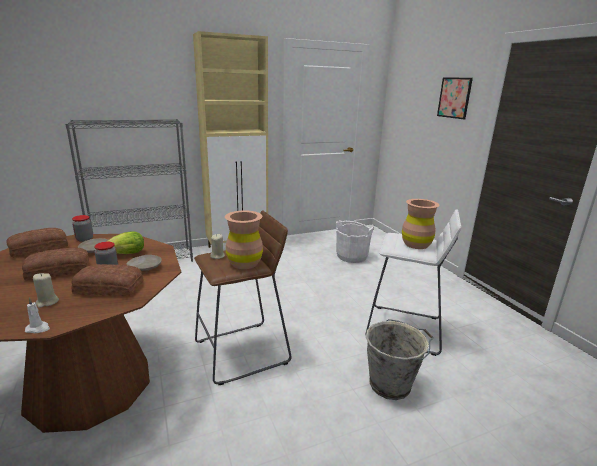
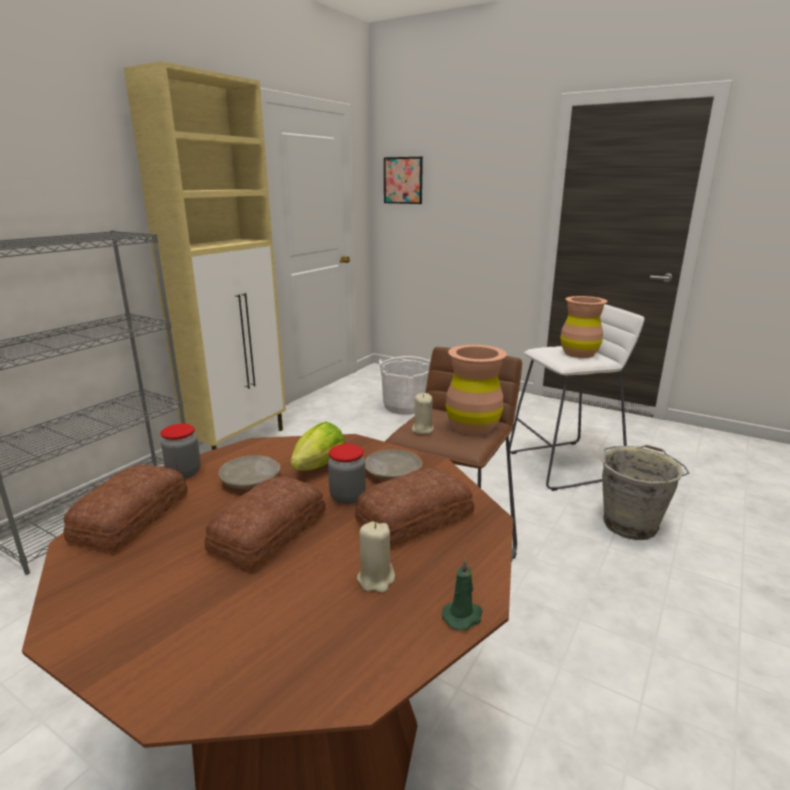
camera: 35 degrees left, 0 degrees up
(38, 329) = (463, 616): white candle -> green candle
(454, 98) = (496, 175): picture -> picture (403, 180)

